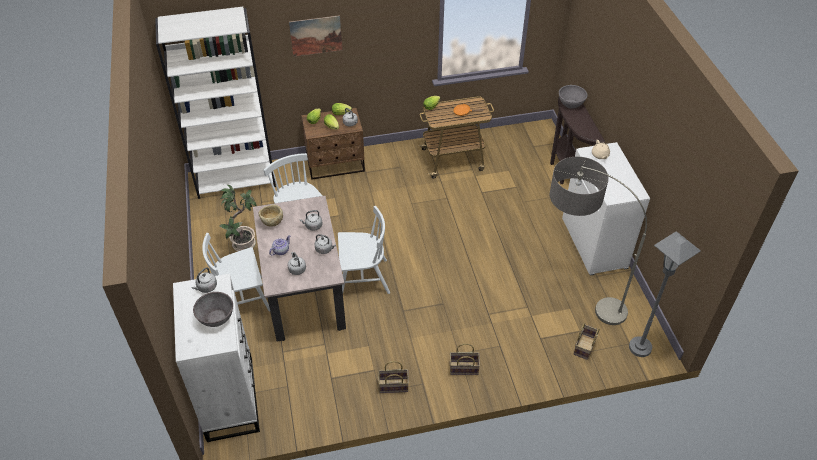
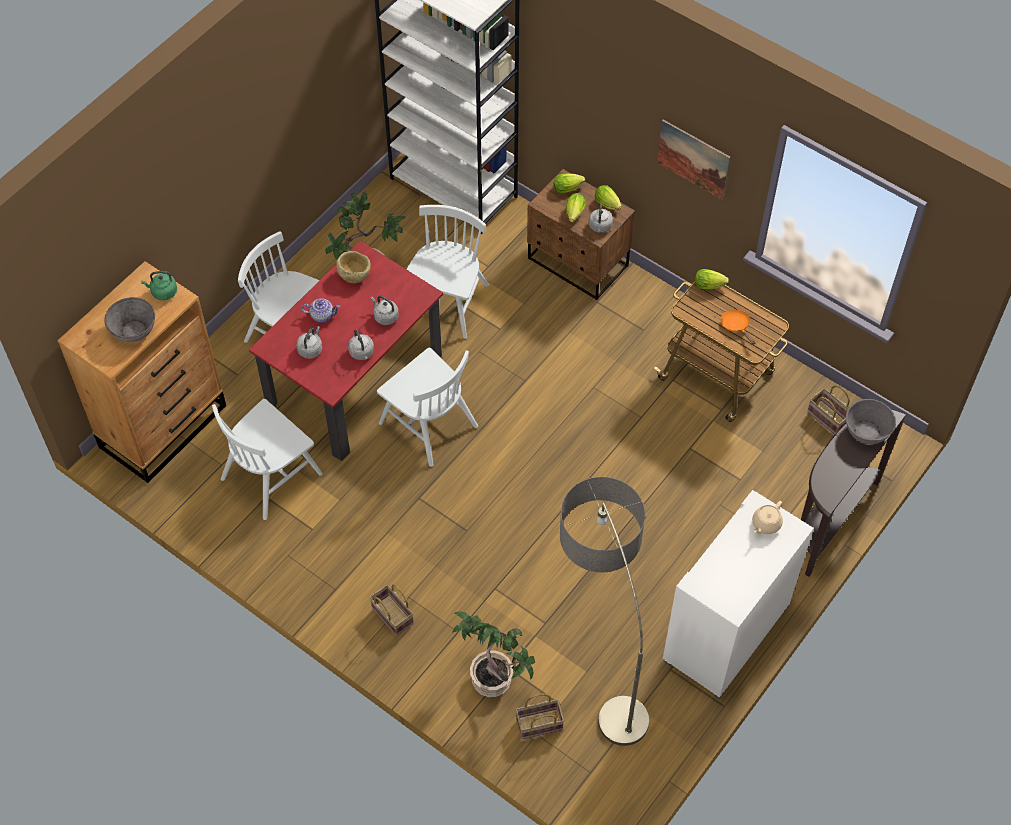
camera: 50 degrees right, 10 degrees up
(206, 287) = (163, 292): grey kettle -> green kettle
(230, 398) = (164, 425): white dresser -> brown dresser
(304, 292) = (355, 383): beige dining table -> red dining table
(316, 35) = (601, 85): picture -> picture (693, 159)
(320, 366) = (271, 475): none -> white chair
(392, 386) = (306, 562): basket -> basket (826, 418)
(541, 348) = (493, 678): none -> potted plant
(640, 347) = (595, 788): grey floor lamp -> none

